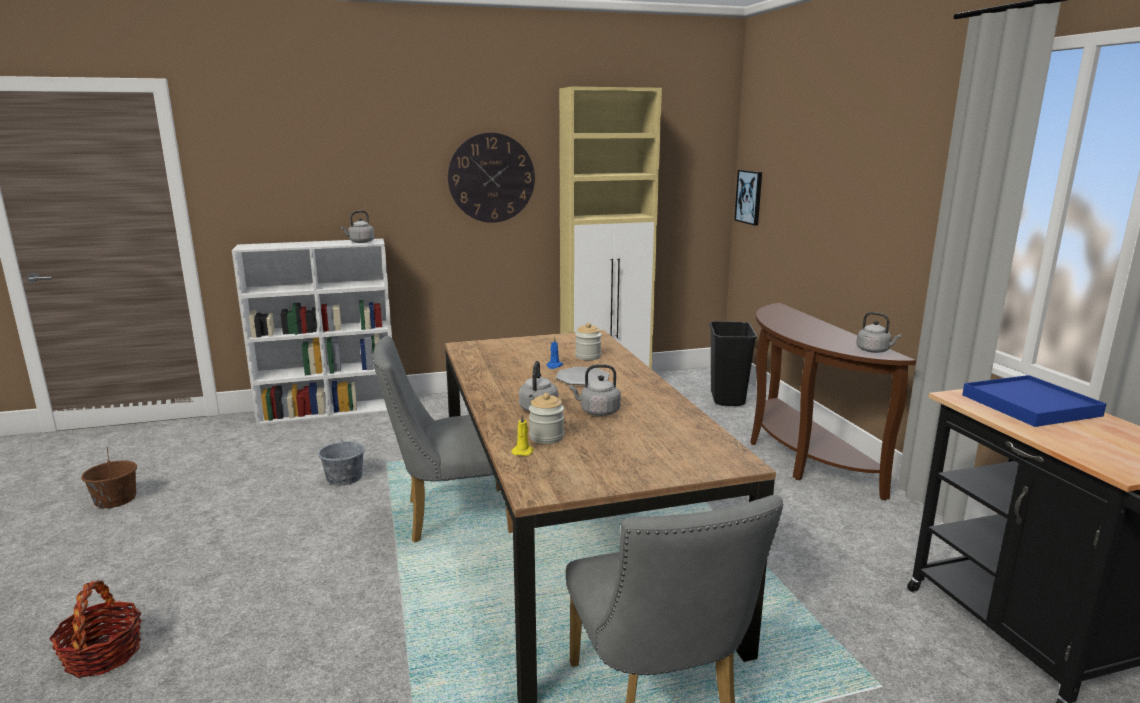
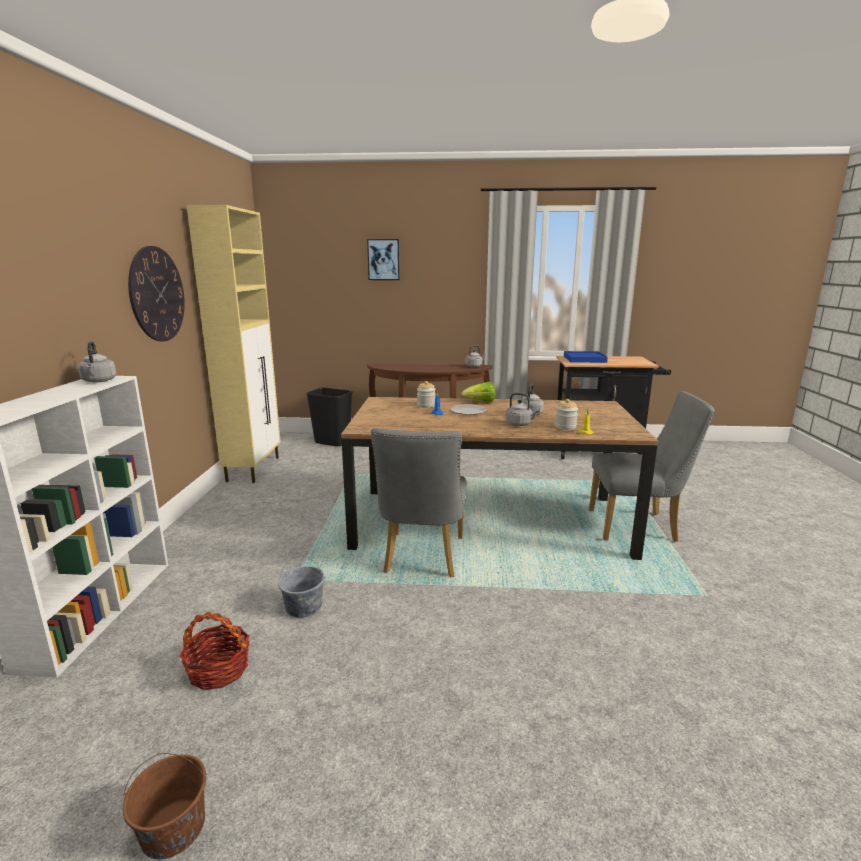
camera: 70 degrees left, 0 degrees up
(103, 655) = (566, 768): basket -> basket (218, 670)
(635, 379) = (480, 402): none -> lettuce
(749, 197) = (287, 299): picture -> picture (383, 259)

